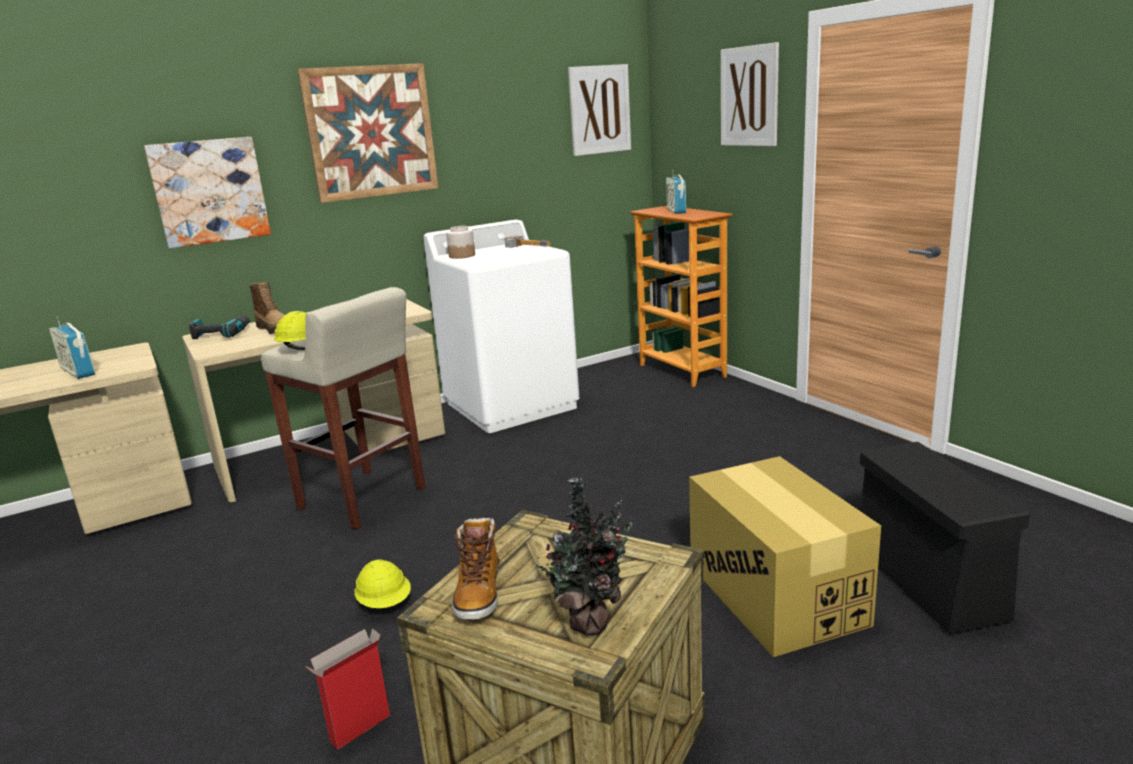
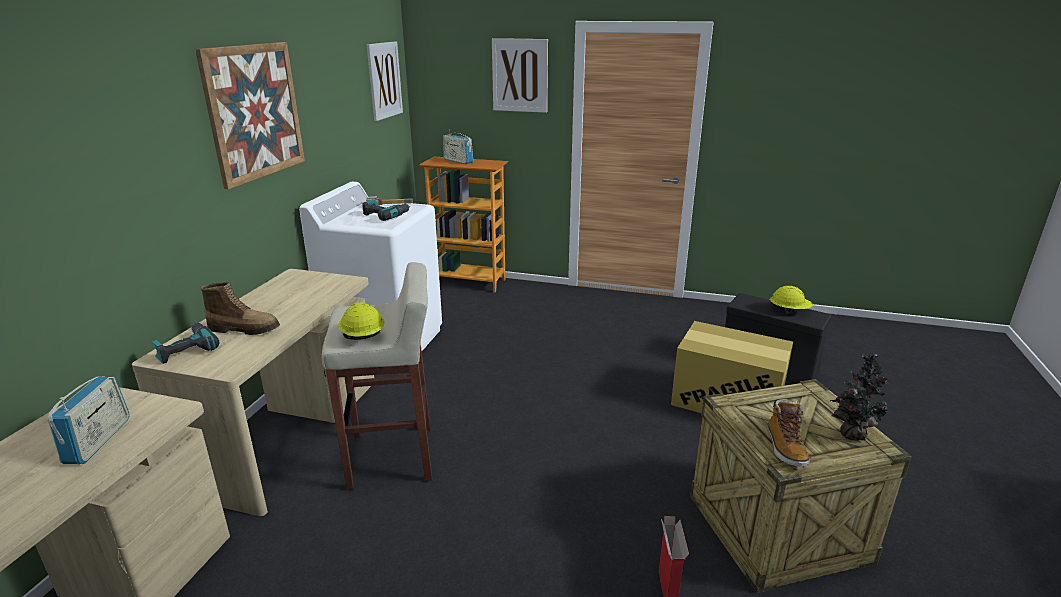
camera: 45 degrees left, 5 degrees up
(78, 371) = (98, 440): radio -> radio turned 90 degrees counterclockwise
(209, 191) = (132, 193): picture -> none
(385, 603) = (547, 515): yellow hard hat -> yellow hard hat (789, 311)
(462, 256) = (351, 222): jar -> none
(479, 593) = (785, 448): boot -> boot turned 45 degrees clockwise
(501, 254) = (386, 215): none -> power drill

